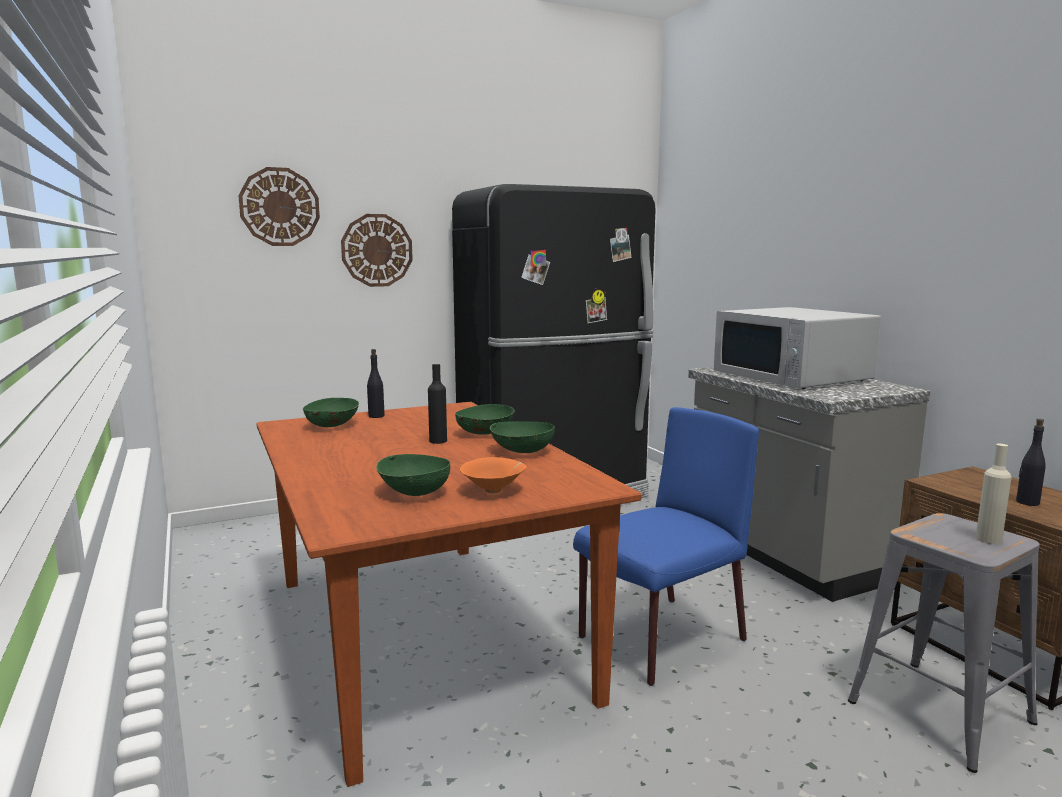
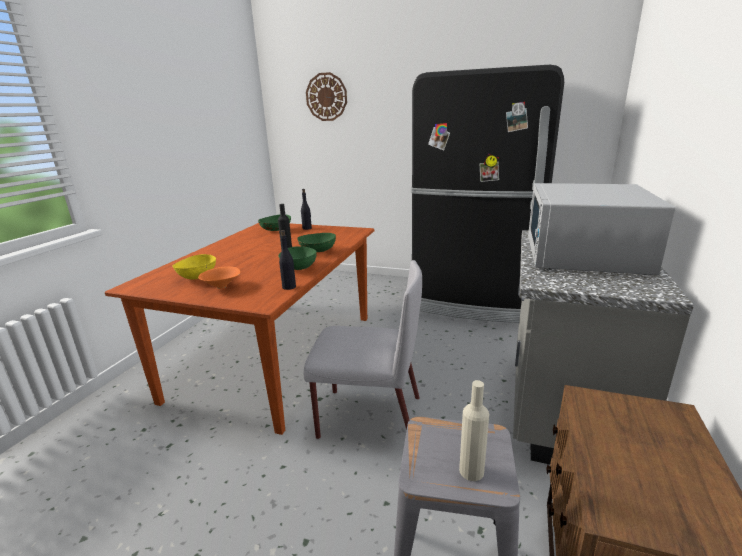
camera: 45 degrees right, 10 degrees up
(377, 250) = (380, 122): wall clock -> none
(413, 493) = (197, 277): green bowl -> yellow bowl
(660, 640) = (368, 417): blue chair -> grey chair
(1027, 502) = (635, 468): black bottle -> black bottle (289, 287)

